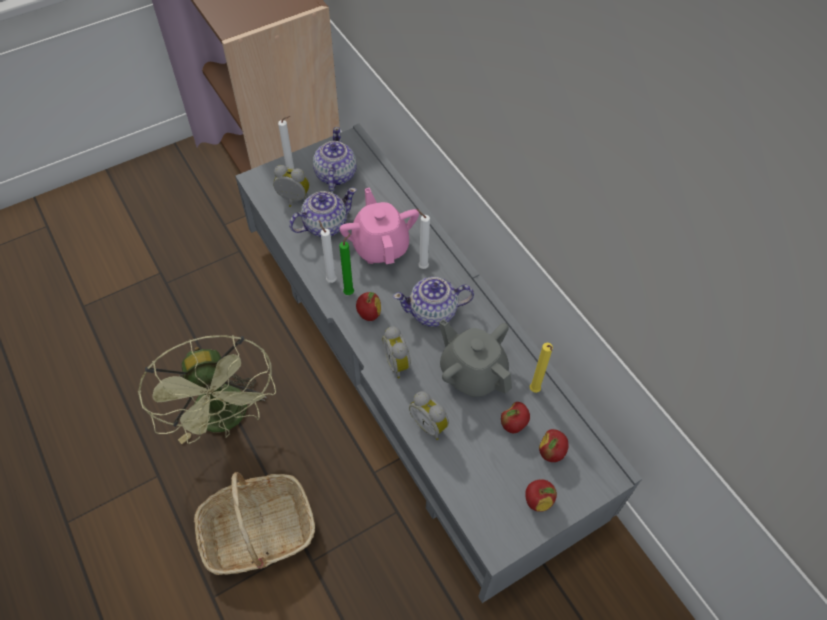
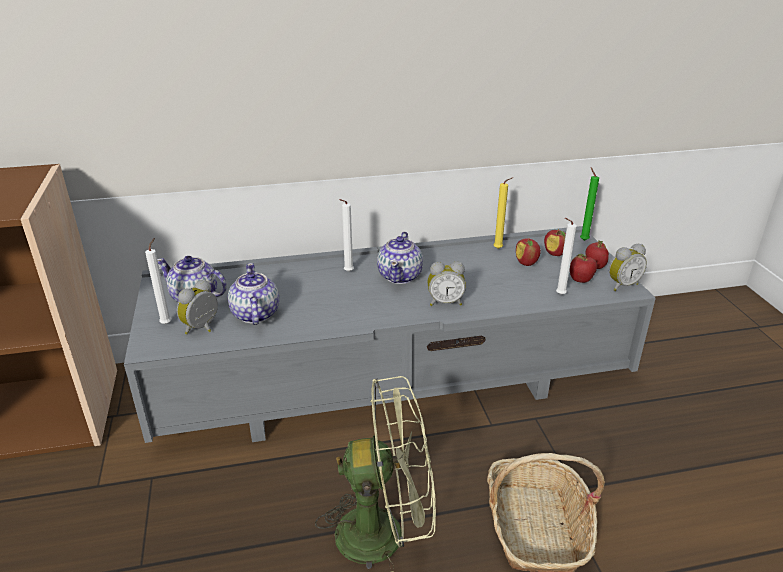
camera: 70 degrees left, 25 degrees down
(330, 279) = (327, 322): white candle -> white candle (559, 295)
(350, 292) = (350, 314): green candle -> green candle (583, 240)
(369, 314) = (383, 308): apple -> apple (580, 281)
(380, 246) = (308, 288): pink teapot -> none
(430, 424) = (514, 298): alarm clock -> alarm clock (622, 285)
(472, 372) = (471, 270): grey teapot -> none

